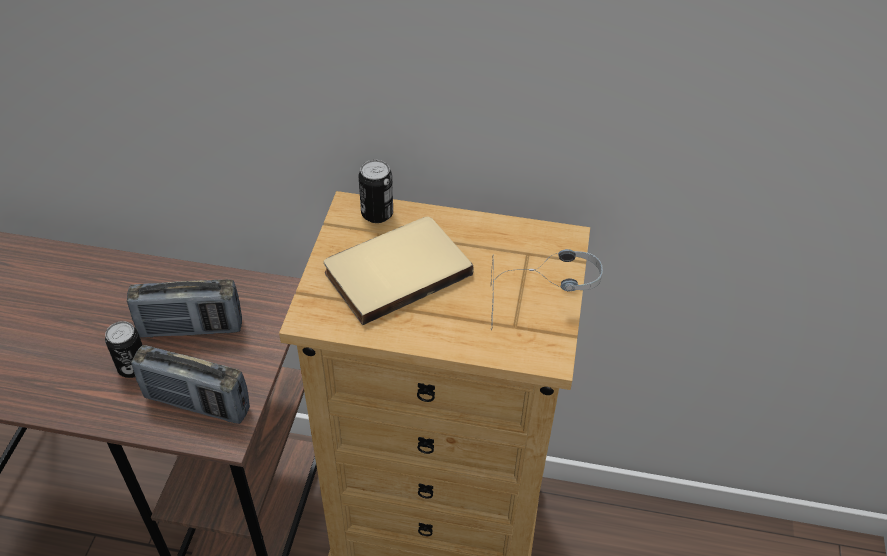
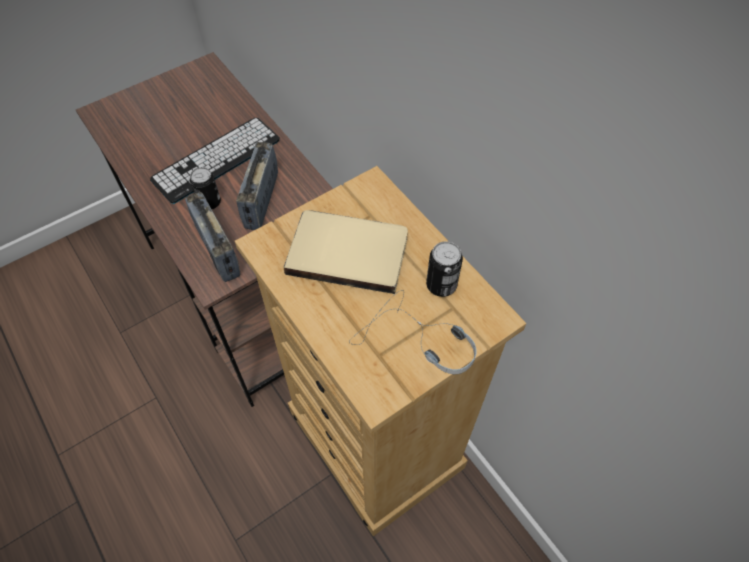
camera: 45 degrees right, 10 degrees up
(93, 324) = (217, 160): none -> keyboard
(191, 328) = (261, 201): radio -> radio turned 60 degrees clockwise
(377, 214) = (383, 201): can -> can (441, 285)

